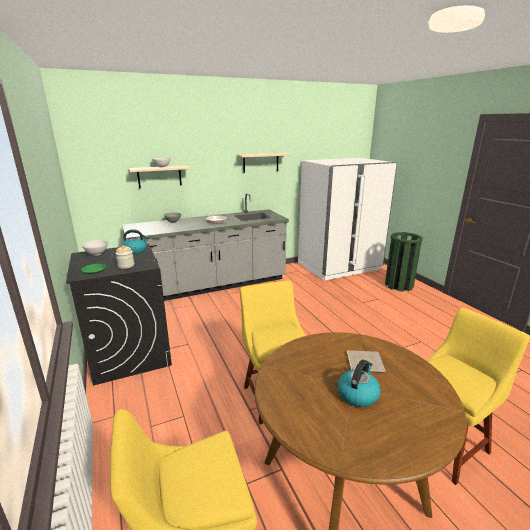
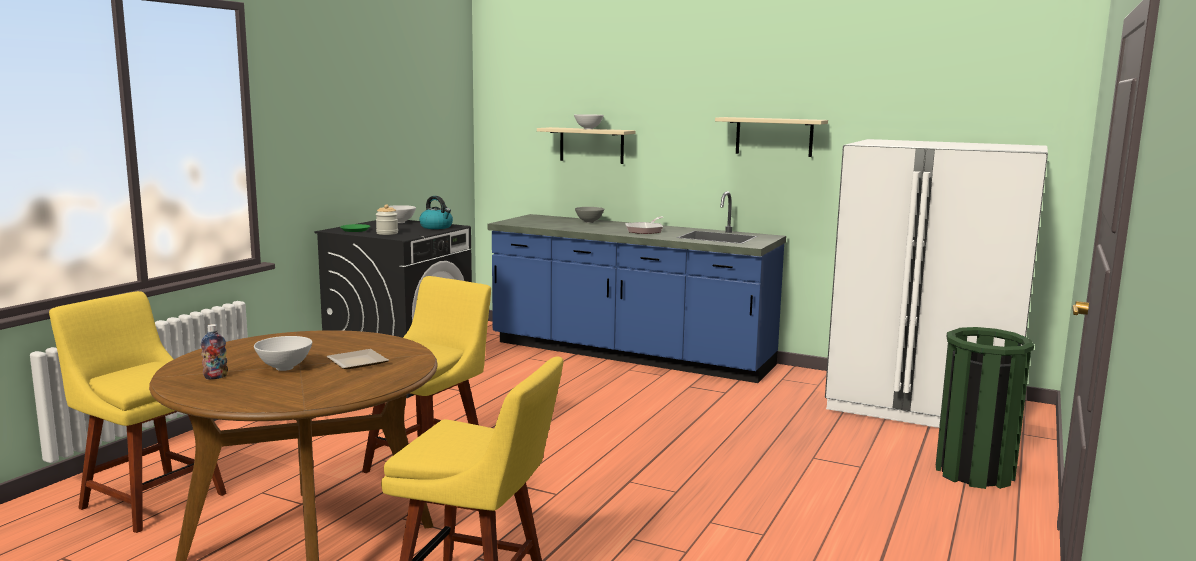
camera: 50 degrees right, 10 degrees down
(211, 286) = (629, 355): grey counter -> blue counter
(358, 394) = (284, 368): kettle -> white bowl
(361, 433) = (215, 377): none -> bottle

